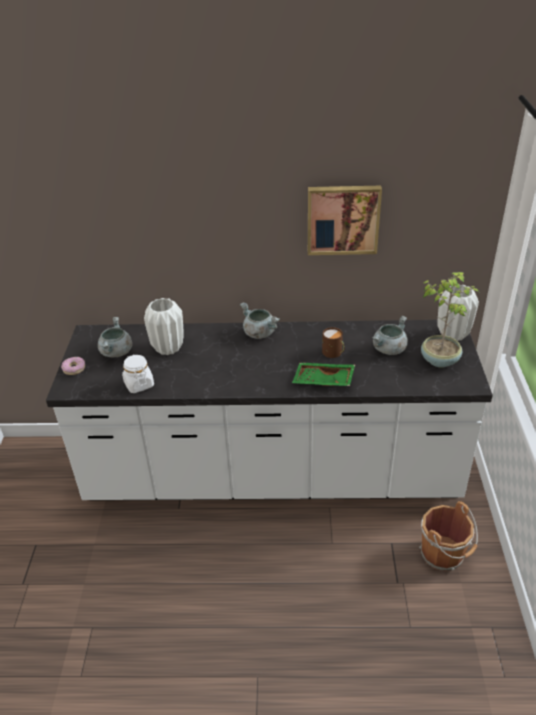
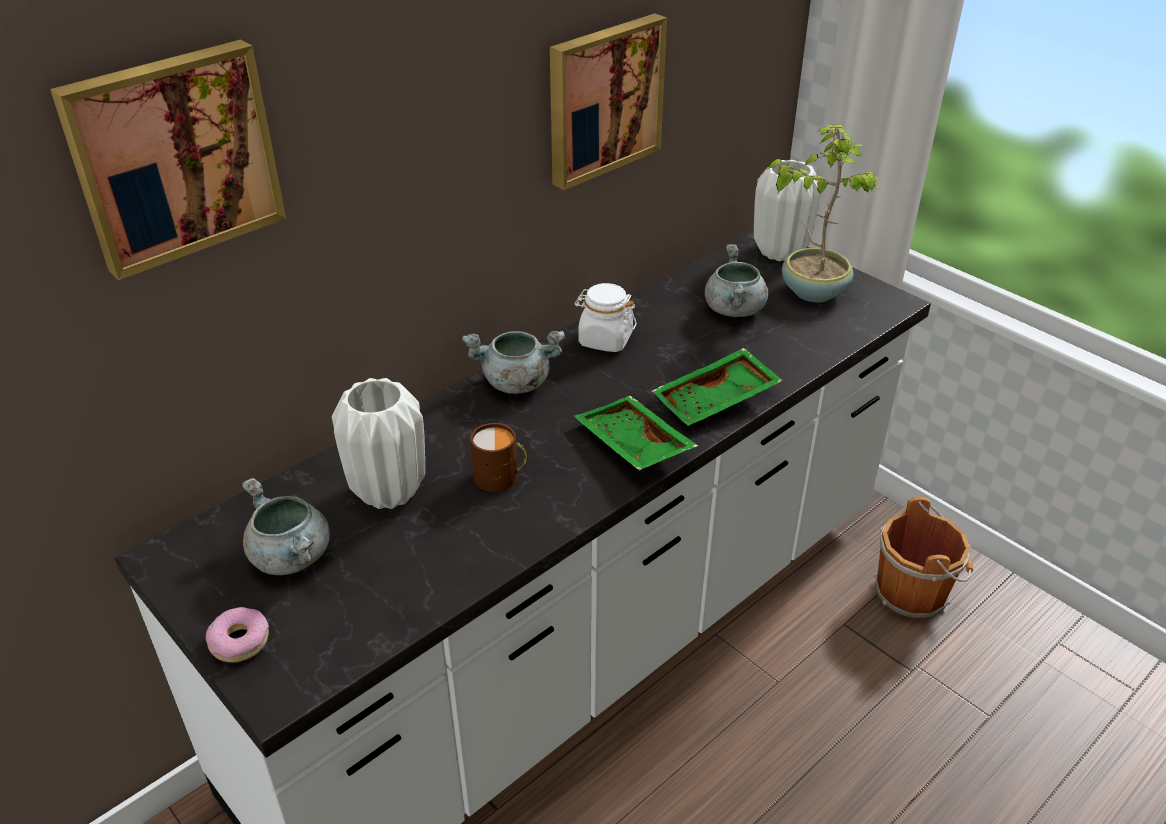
camera: 45 degrees left, 0 degrees up
(116, 187) = (174, 156): none -> picture
(139, 384) = (425, 585): white jar -> white jar (605, 340)
(266, 379) = (631, 445): none -> green tray
(333, 353) = (669, 353): brown mug -> brown mug (501, 477)

